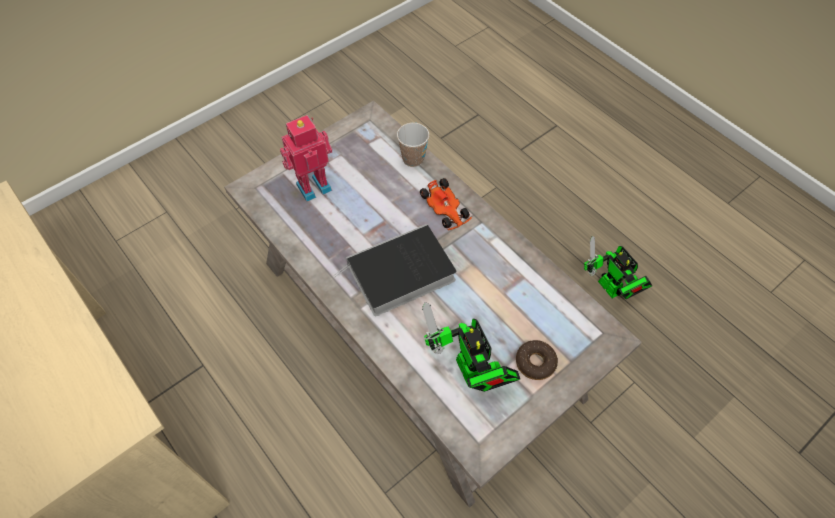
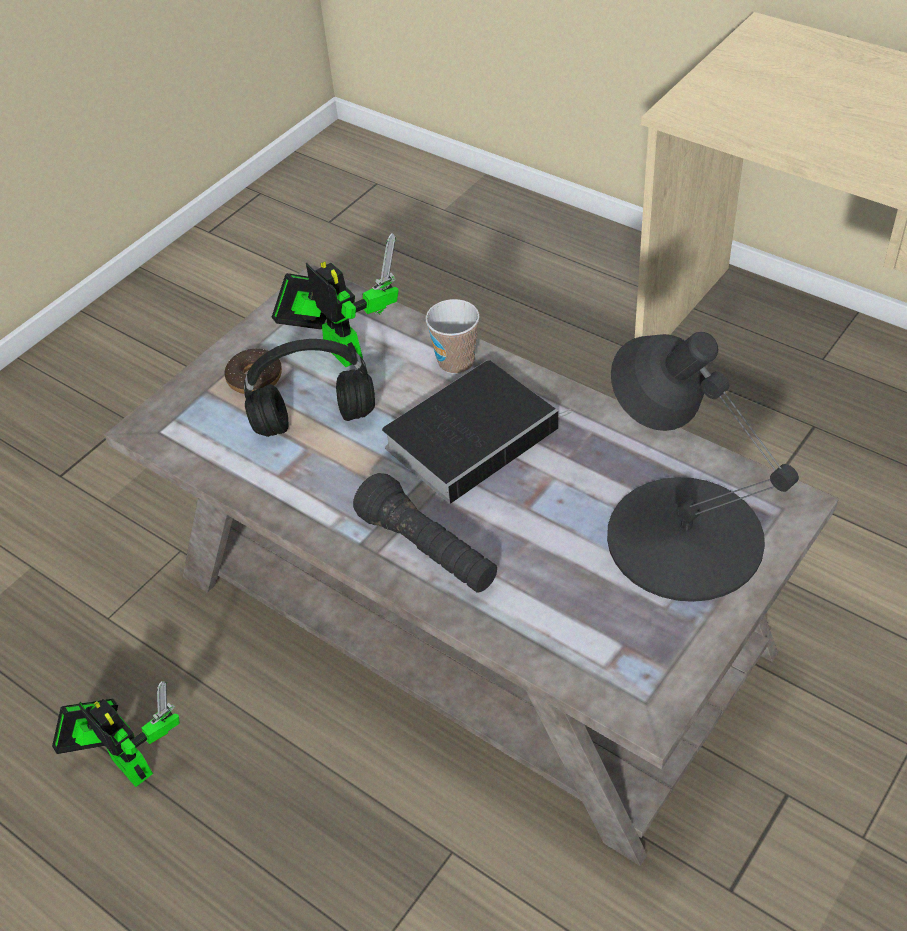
camera: 170 degrees right, 10 degrees down
(312, 185) = (683, 535): toy robot -> black table lamp
(413, 159) = (519, 632): cup -> cup (456, 362)
(445, 209) = (428, 550): toy car -> black flashlight
(495, 313) = (316, 419): none -> black headphones

